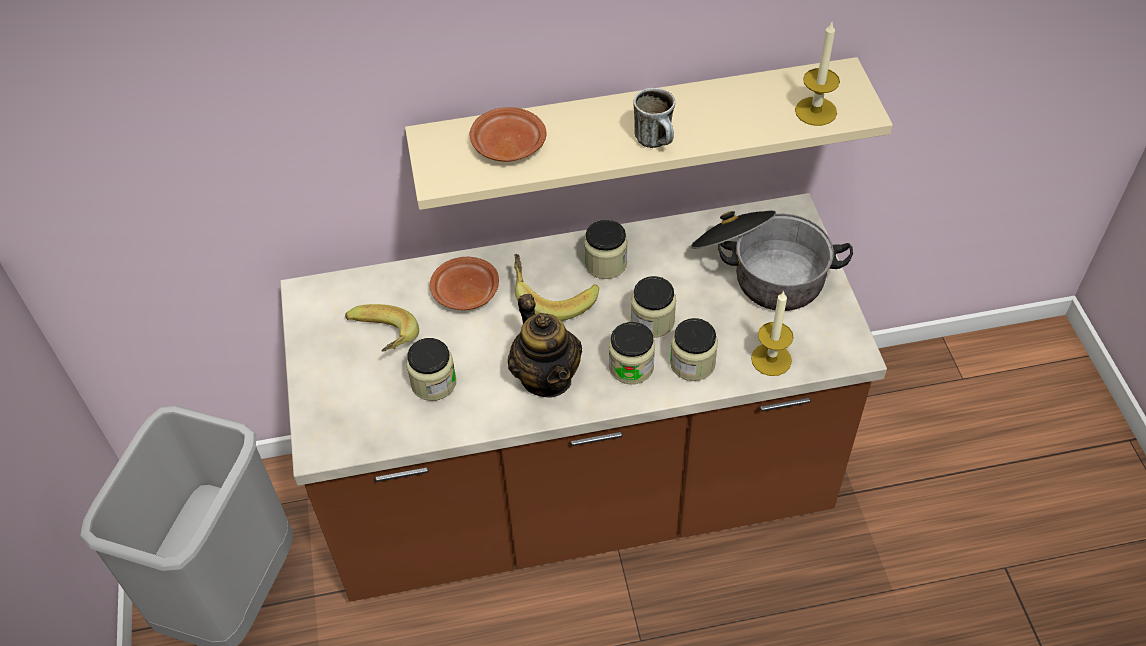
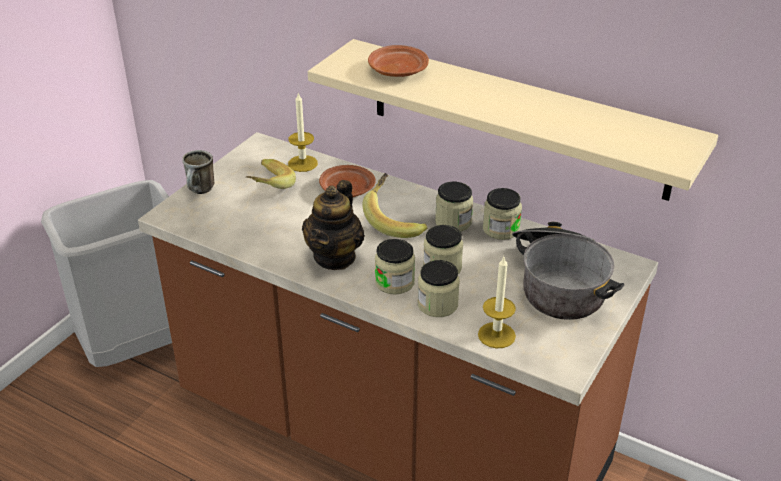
camera: 40 degrees right, 15 degrees down
(433, 383) = (267, 221): jar -> jar (501, 229)
(657, 142) = (494, 110): mug -> mug (201, 191)
(816, 111) = (637, 146): candle -> candle (302, 163)

